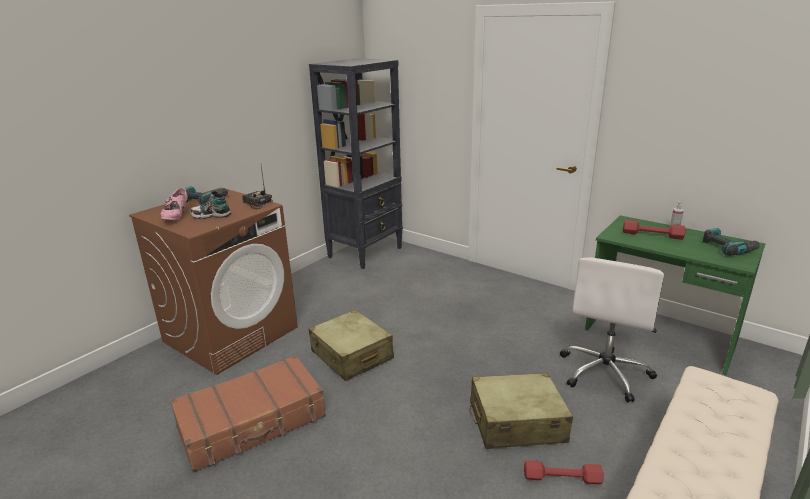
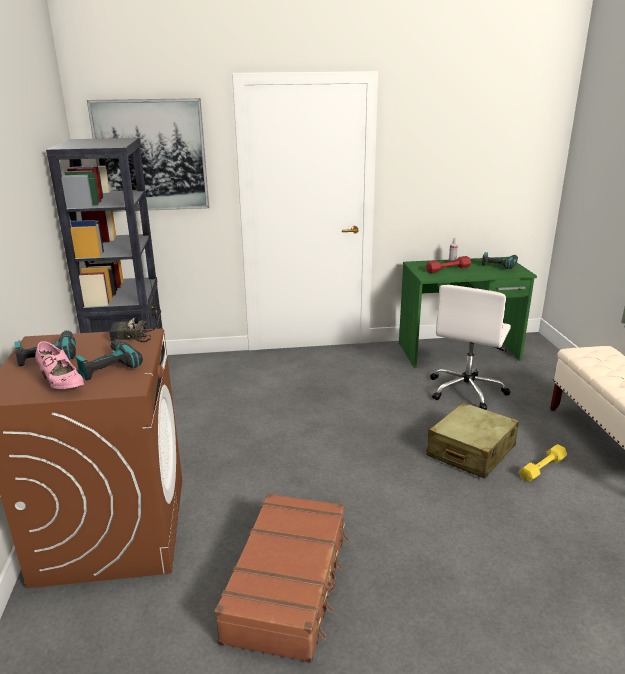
camera: 45 degrees left, 0 degrees up
(211, 216) = (107, 366): shoe -> power drill
(351, 355) = (280, 475): beige suitcase -> none
(412, 76) = (151, 156): none -> picture
(562, 478) = (542, 468): red dumbbell -> yellow dumbbell
(605, 372) = (467, 390): white office chair -> white office chair turned 45 degrees clockwise

